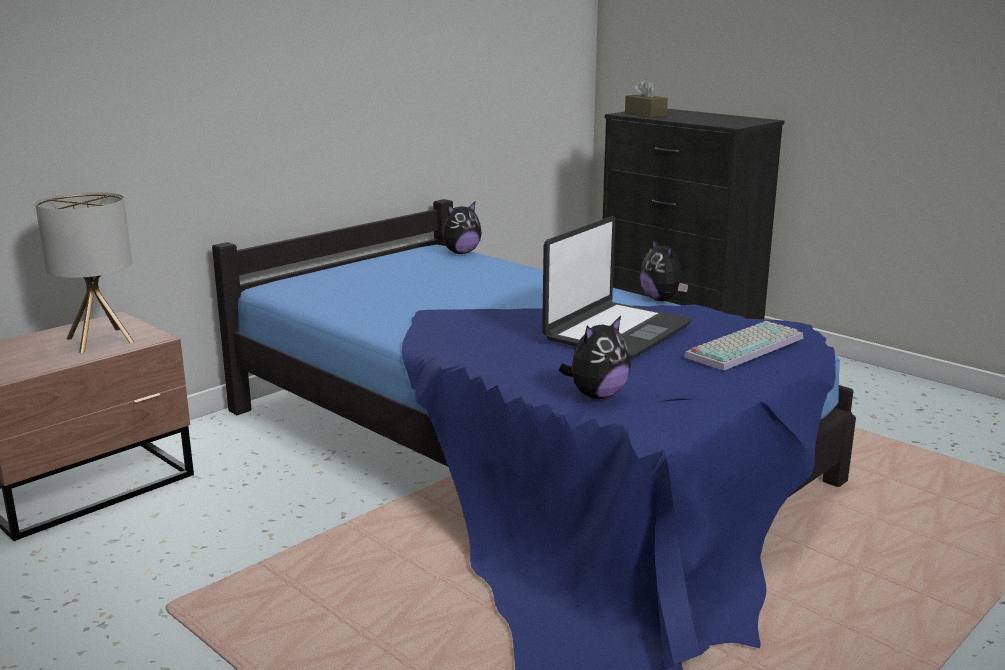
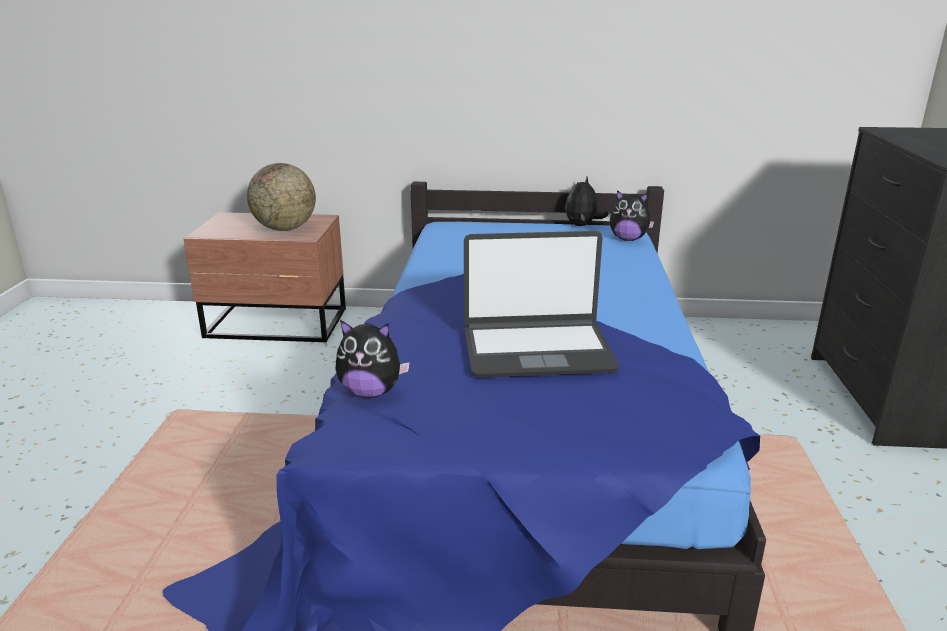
camera: 50 degrees right, 5 degrees up
(100, 340) = (285, 228): table lamp -> globe
(645, 114) = (905, 134): brown tissue box -> none
(662, 299) = (685, 341): plush toy -> plush toy (582, 225)
(744, 346) = (600, 417): keyboard -> none

